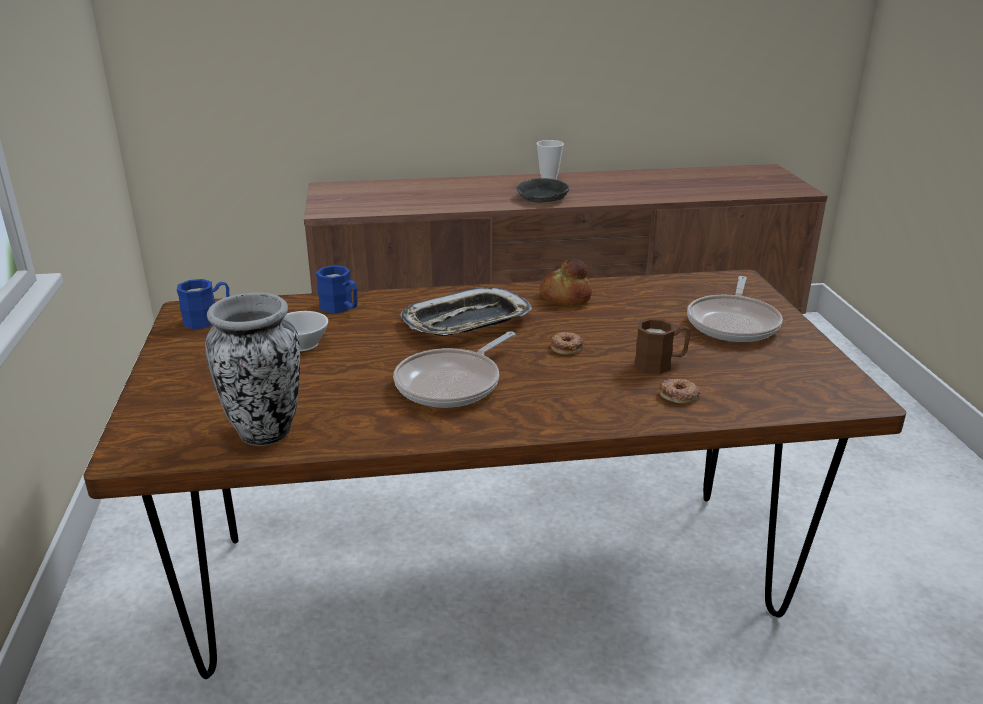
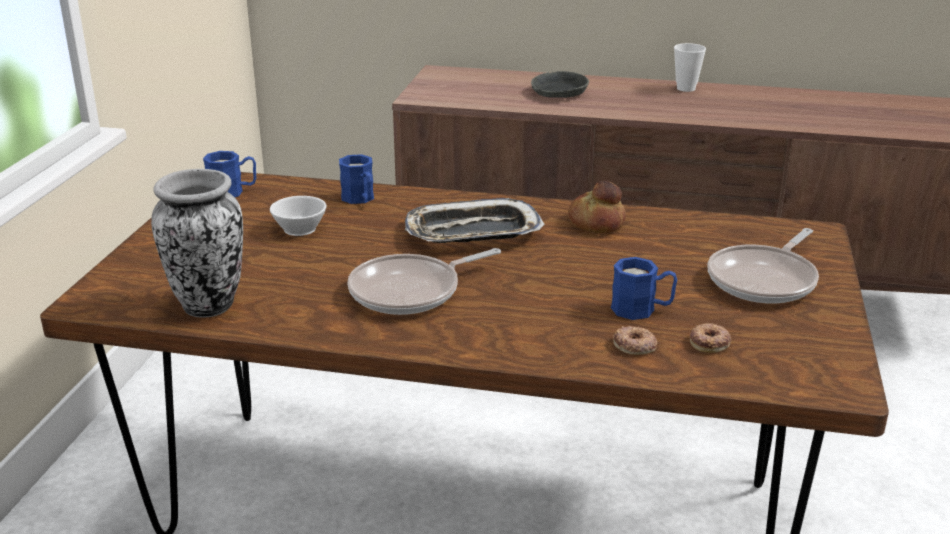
camera: 20 degrees right, 0 degrees up
(542, 198) = (660, 109): grey bowl -> grey bowl (558, 93)
(567, 347) = (555, 275): donut -> donut (709, 342)
(660, 364) = (642, 309): brown mug -> blue mug

